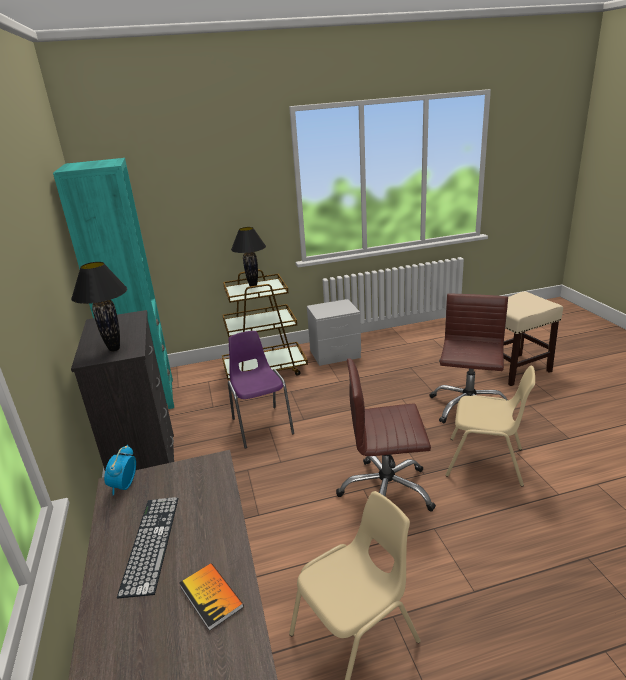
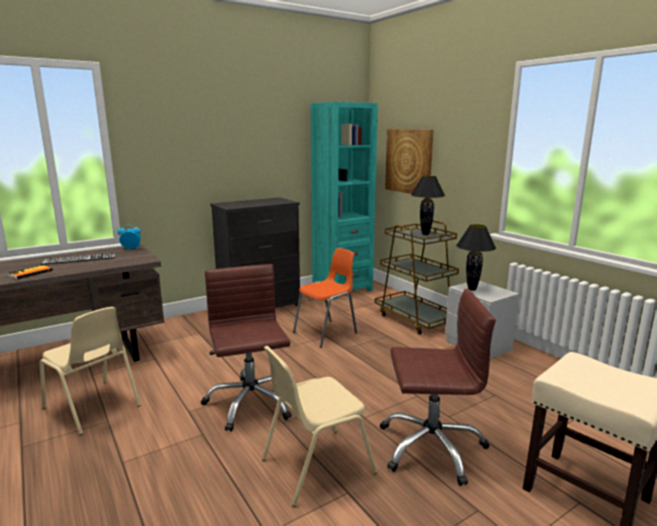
camera: 70 degrees right, 10 degrees down
(114, 349) = (235, 205): black table lamp -> black table lamp (471, 289)
(168, 220) = (409, 161): none -> picture
(261, 425) = (327, 333): purple chair -> orange chair
(486, 462) = (315, 465): beige chair -> beige chair turned 60 degrees clockwise

